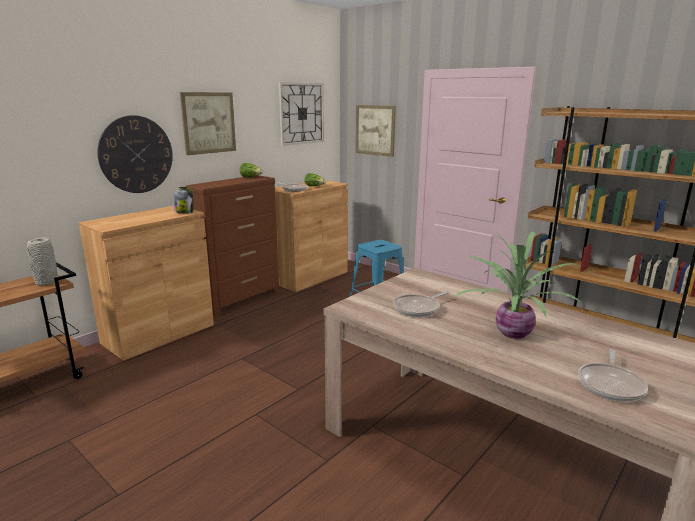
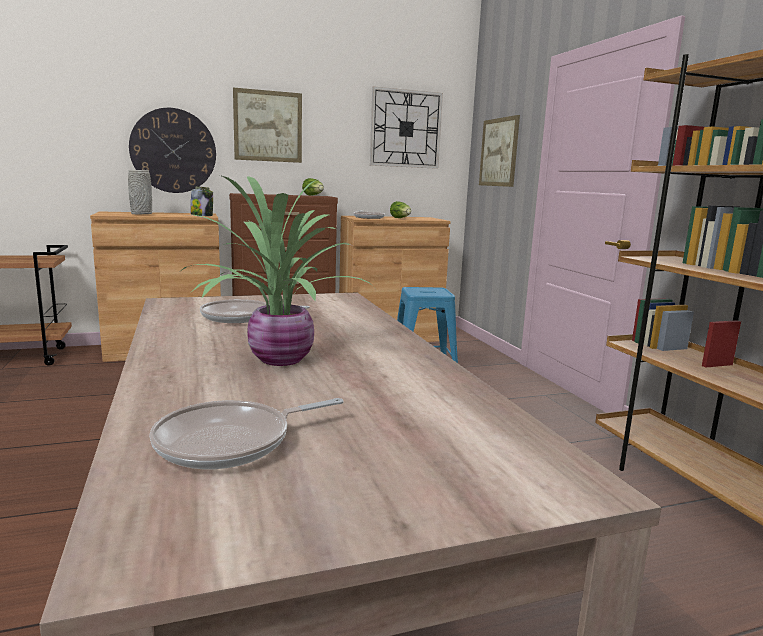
camera: 30 degrees right, 5 degrees down
(46, 282) = (39, 259): grey vase -> grey vase (141, 214)

